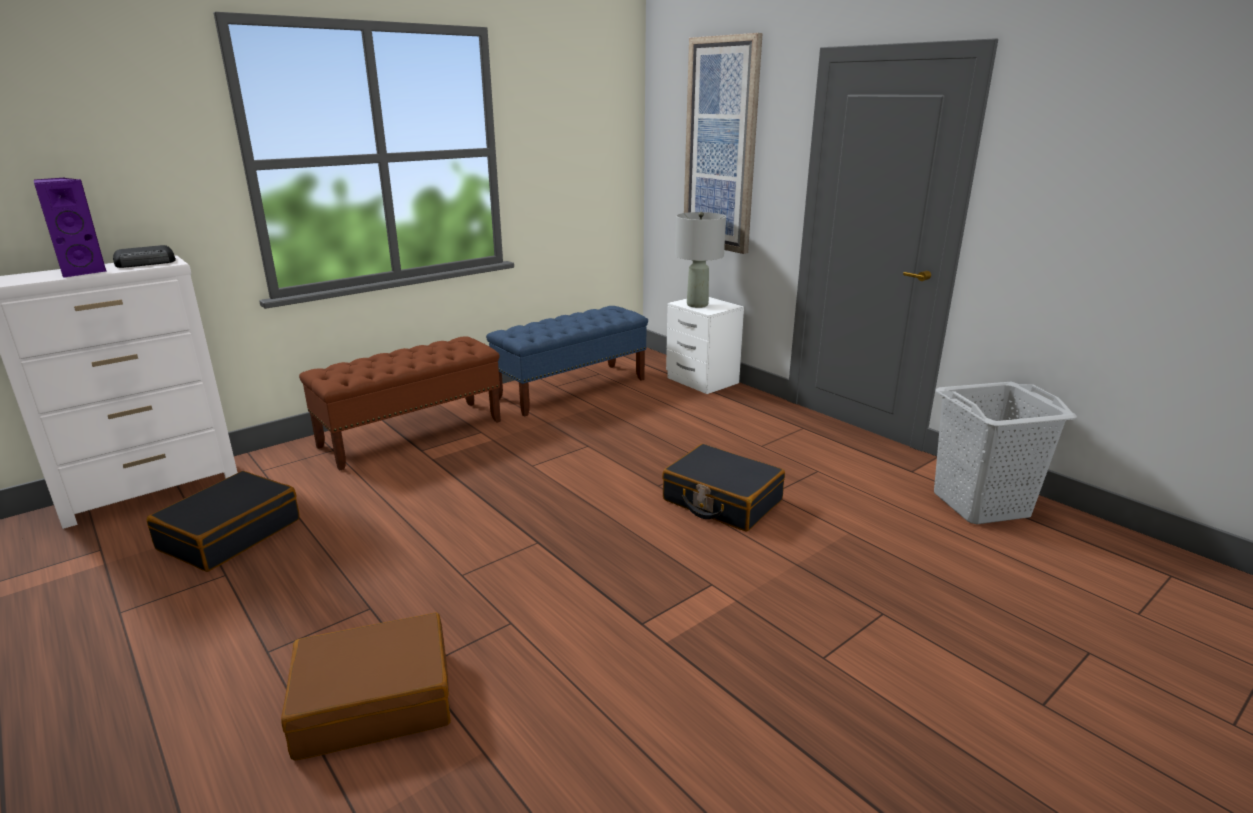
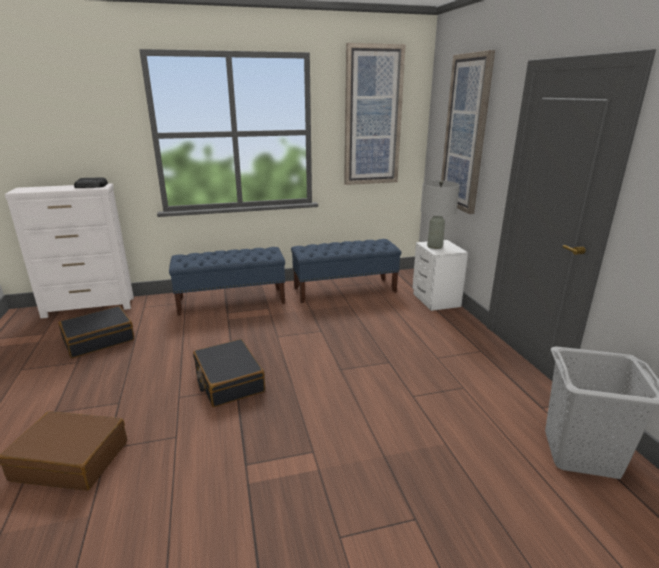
camera: 25 degrees right, 0 degrees up
(81, 272) = (58, 188): purple speaker -> none
(412, 433) = (232, 301): brown bench -> blue bench
(576, 126) = (372, 117): none -> picture
(721, 501) = (372, 392): black suitcase -> black suitcase (228, 381)

